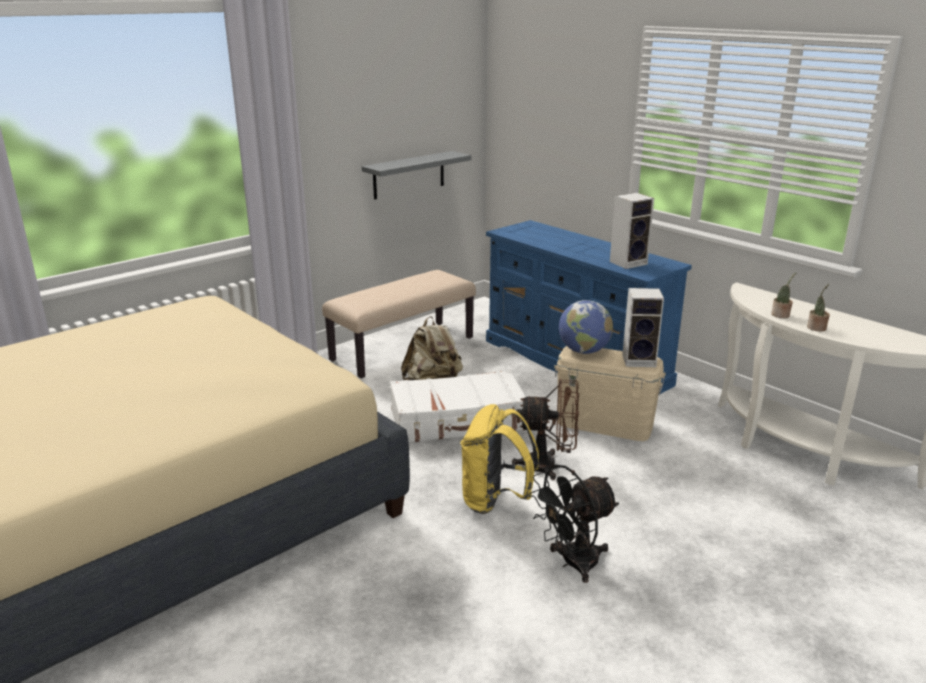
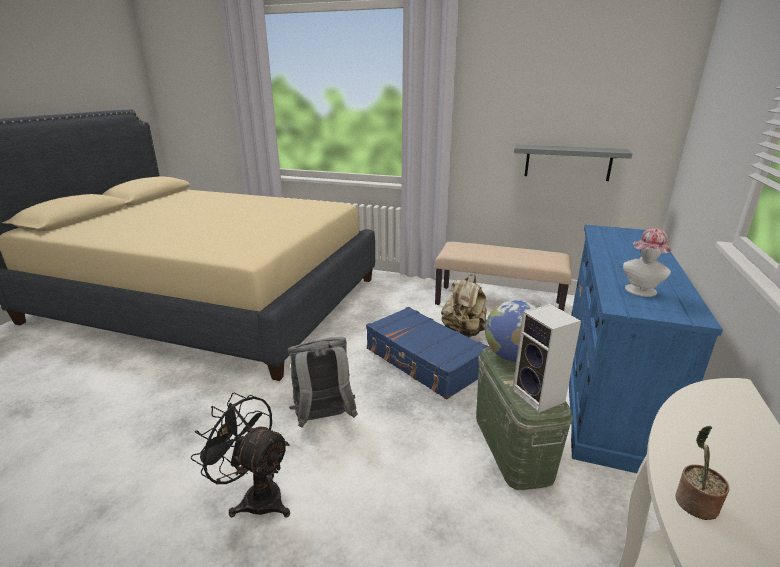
camera: 60 degrees right, 0 degrees up
(458, 420) = (424, 361): white suitcase -> blue suitcase
(495, 501) = (323, 419): yellow backpack -> grey backpack
(549, 465) = (400, 432): brown fan -> none
(605, 424) = (512, 446): beige storage box -> green storage box
(629, 262) = (640, 292): speaker -> hat
(781, 315) = (685, 447): potted plant -> none

